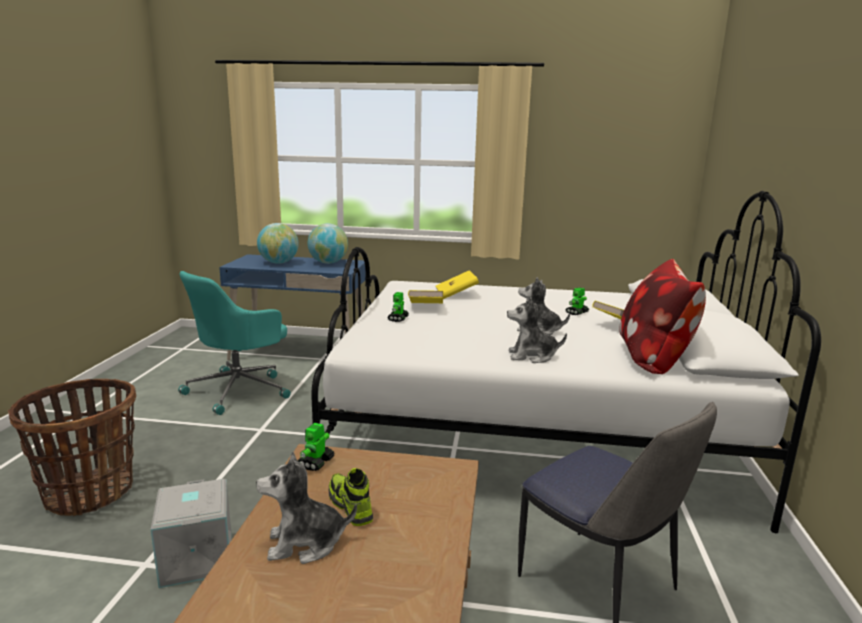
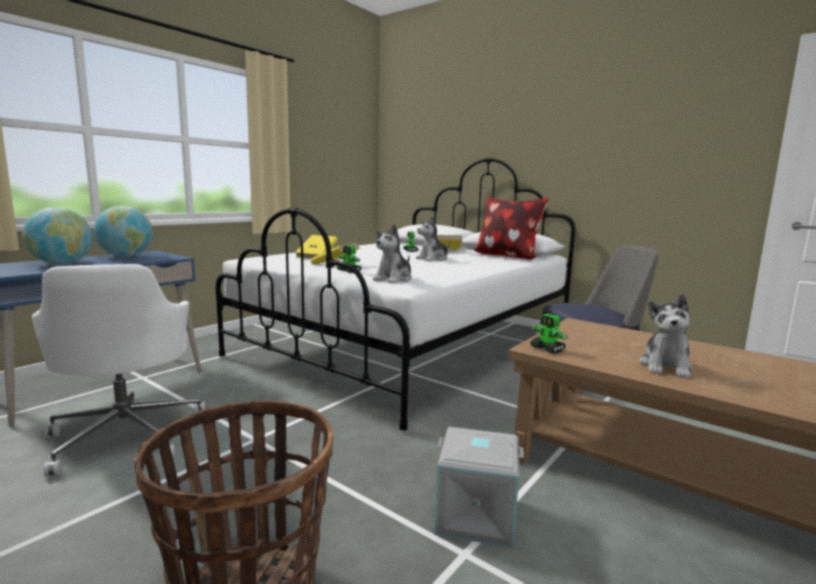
camera: 60 degrees left, 5 degrees down
(239, 390) = (127, 434): turquoise office chair -> white office chair
(350, 506) = (618, 350): shoe -> none
(532, 356) = (478, 266): plush toy -> plush toy (394, 279)

